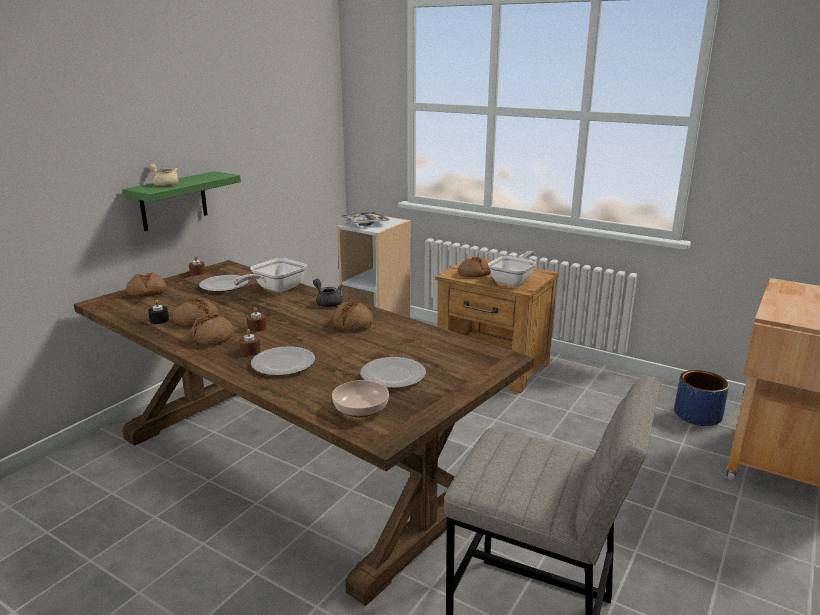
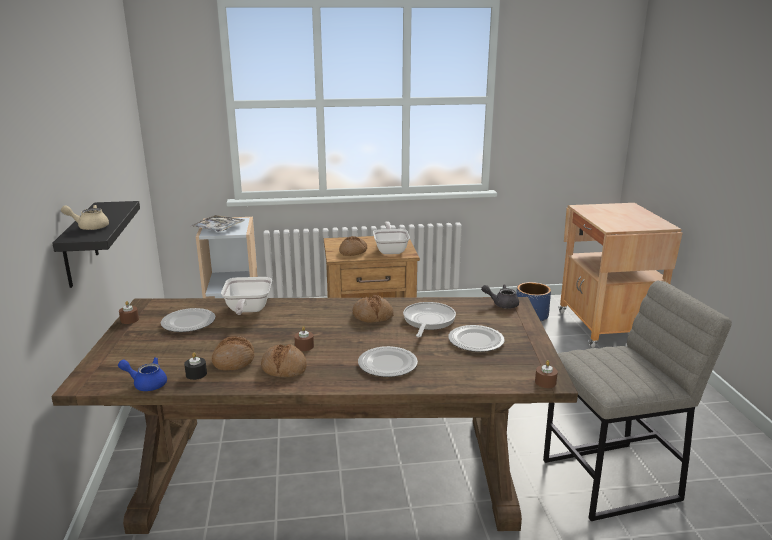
camera: 40 degrees left, 0 degrees up
(124, 315) = (146, 383): none -> blue teapot
(147, 292) = (117, 355): bread -> none
(173, 201) = (79, 245): green shelf -> black shelf
(250, 351) = (341, 365): brown candle -> brown candle (545, 382)
(327, 302) = (317, 306): grey teapot -> grey teapot (501, 304)
(361, 408) = (502, 370): bowl -> none
(388, 344) = (428, 321): none -> frying pan

